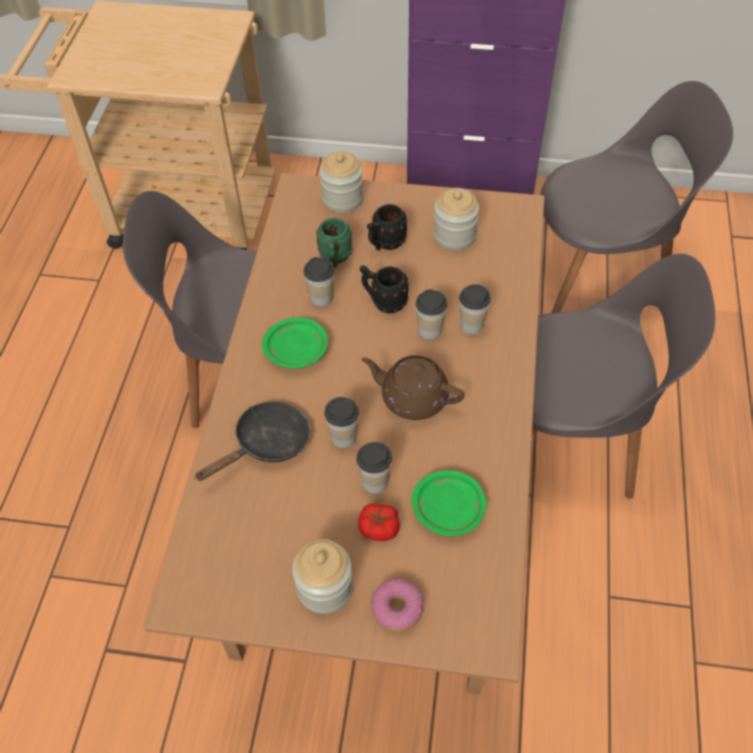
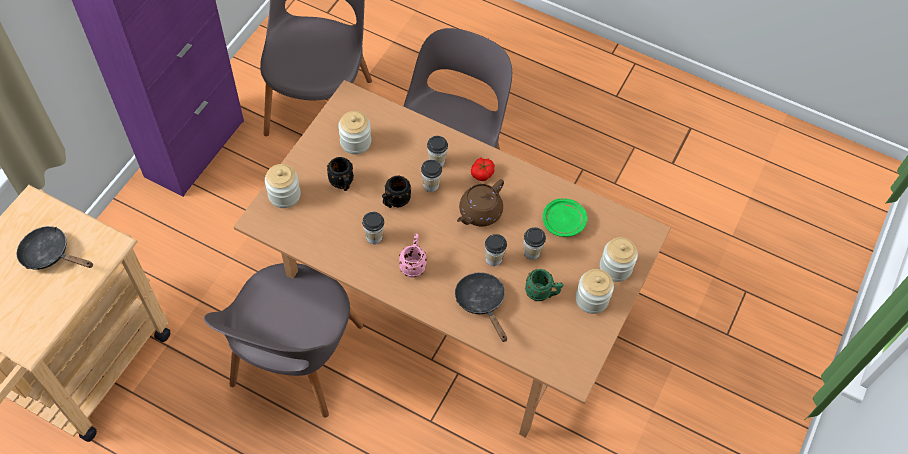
camera: 75 degrees left, 5 degrees up
(178, 51) = (50, 254): none -> black frying pan
(297, 350) = (413, 264): green plate -> pink mug
(335, 259) = (342, 218): green mug -> green mug (542, 293)
(379, 528) = (563, 260): tomato -> tomato (482, 173)
(397, 608) = (615, 268): donut -> jar

